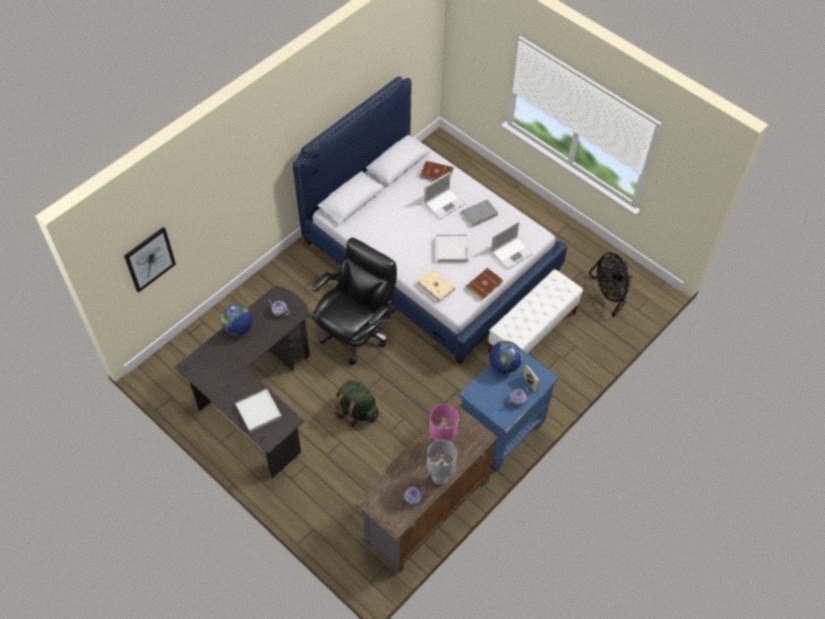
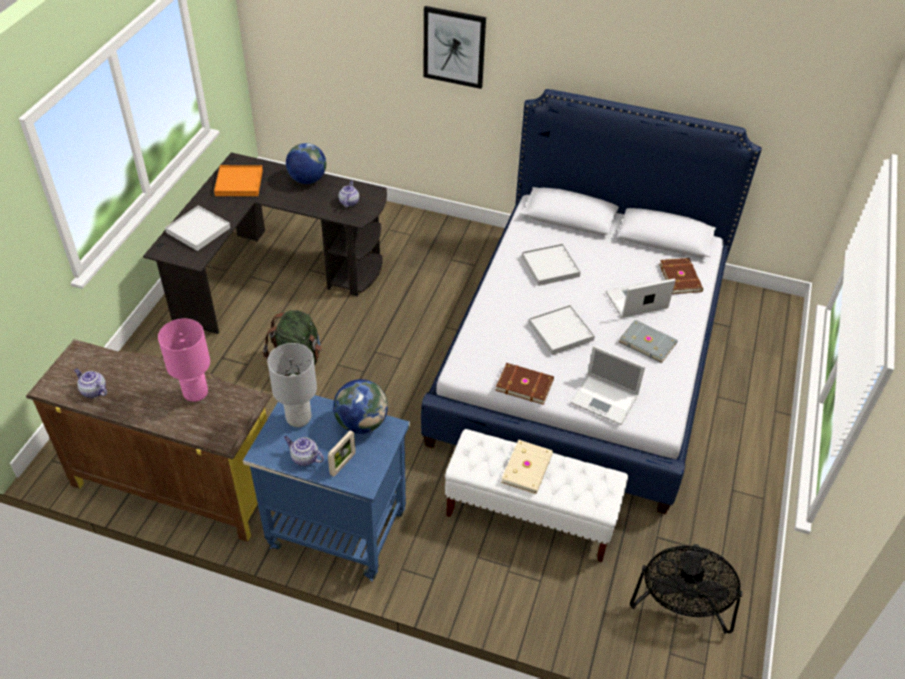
camera: 65 degrees right, 10 degrees down
(149, 259) = (311, 45): picture -> picture (454, 47)
(217, 371) = (239, 183): none -> orange tray
(356, 332) = (415, 325): black office chair -> none
(393, 230) = (550, 266): none -> white tray
(424, 510) = (176, 482): grey dresser -> yellow dresser
(436, 285) = (487, 334): beige book -> beige book (528, 468)
(439, 478) = (136, 409): grey table lamp -> grey table lamp (299, 419)
(445, 203) = (635, 301): laptop -> laptop turned 135 degrees clockwise
(611, 292) = (677, 601): black fan -> black fan turned 120 degrees counterclockwise

